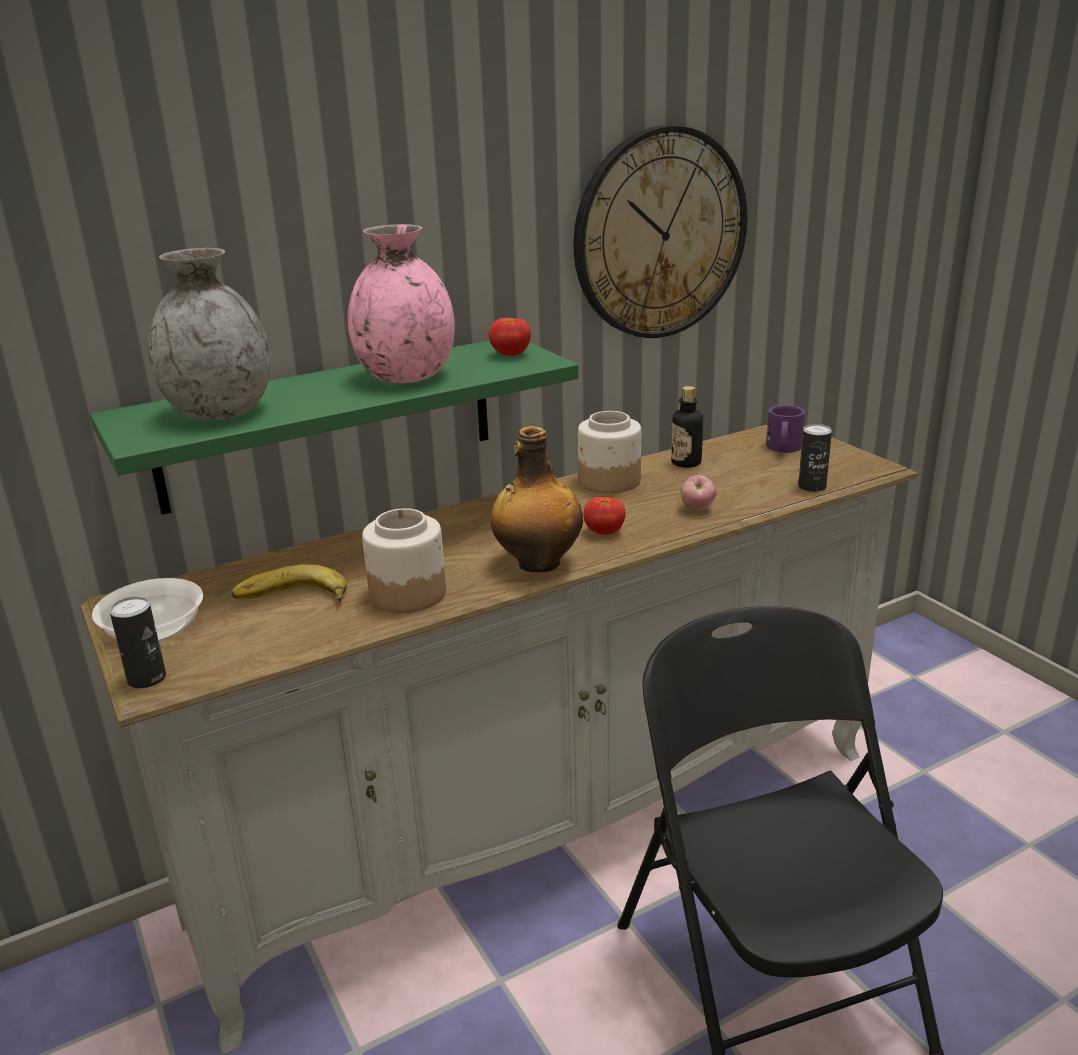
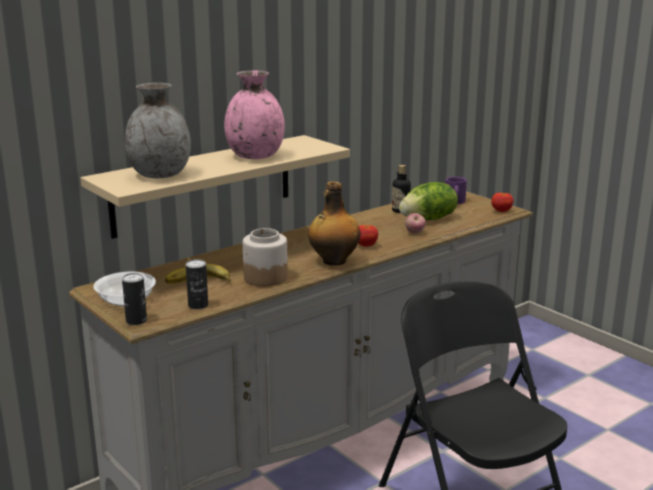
camera: 10 degrees left, 5 degrees down
(329, 423) = (203, 185): green shelf -> beige shelf
(511, 355) = (308, 144): tomato -> tomato (501, 211)
(609, 481) = (358, 221): jar -> none
(660, 234) = (382, 77): wall clock -> none
(729, 482) = (429, 219): none -> lettuce
(812, 487) = (476, 220): can -> can (198, 305)

